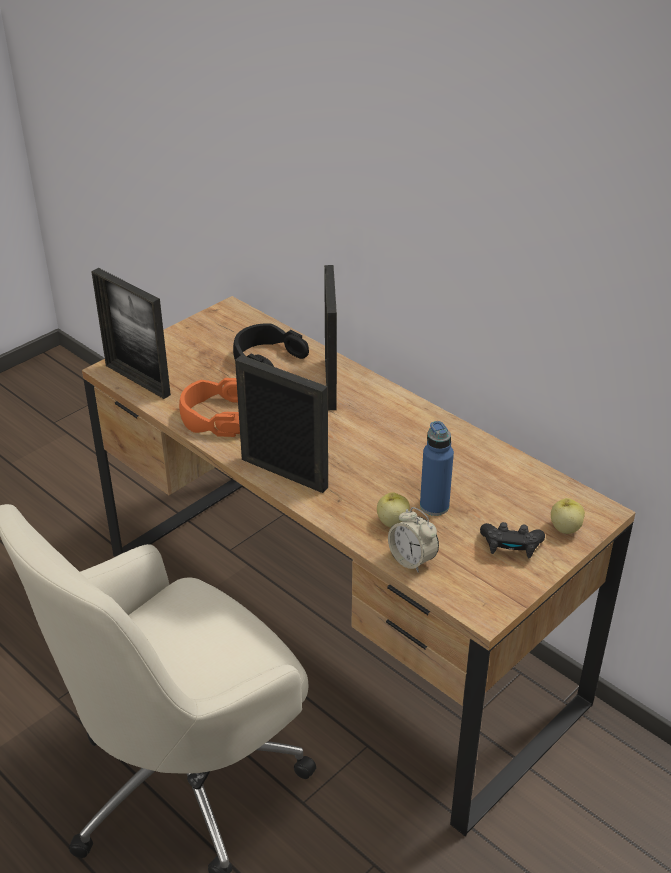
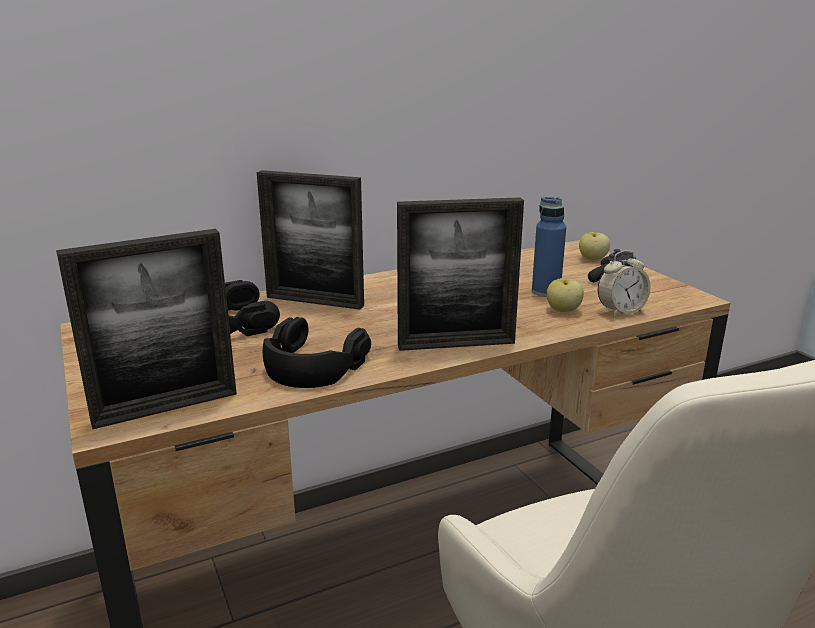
camera: 70 degrees left, 15 degrees down
(216, 416) = (312, 365): orange headphones -> black headphones
(284, 473) = (456, 344): picture frame -> picture frame turned 150 degrees counterclockwise

